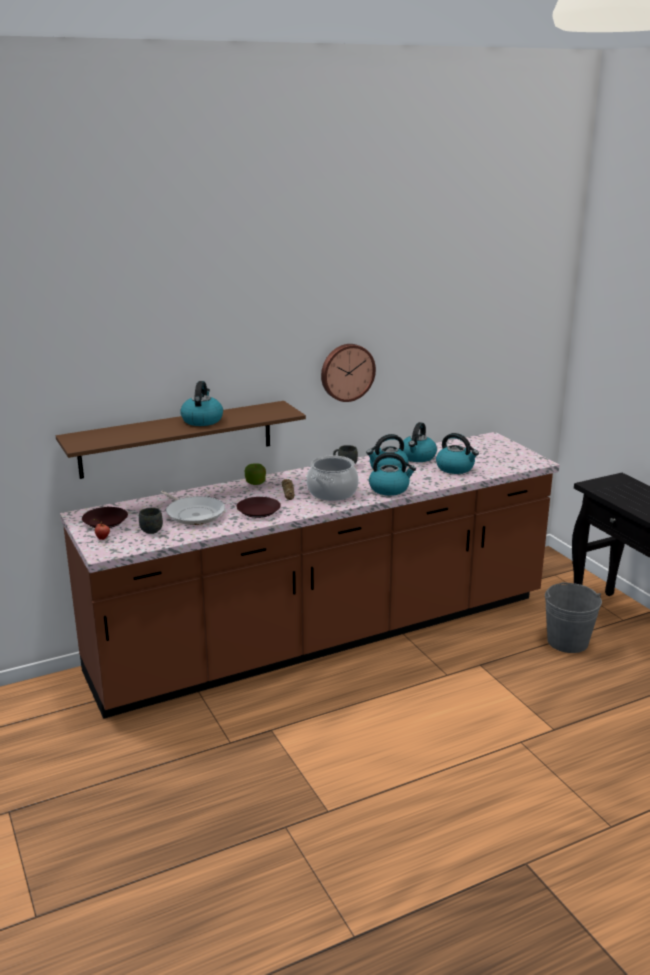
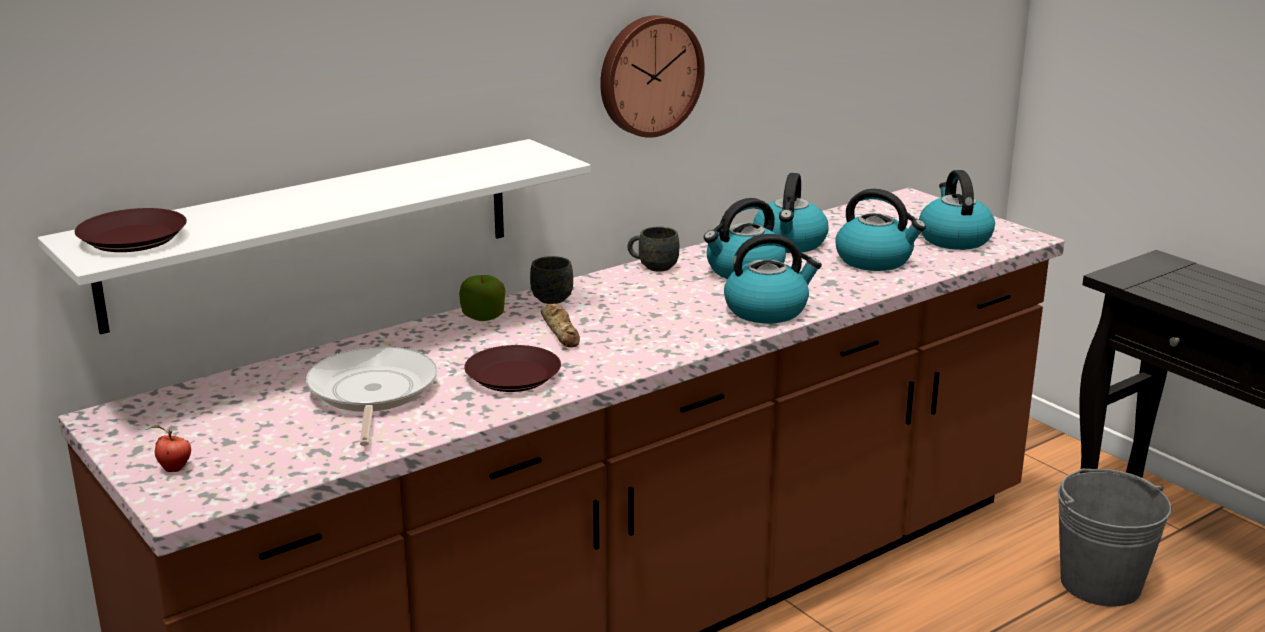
camera: 10 degrees left, 0 degrees up
(105, 521) = (172, 427): brown plate -> brown plate (133, 238)
(152, 529) = (286, 437): grey mug -> grey mug (551, 296)
(177, 439) = (313, 232): brown shelf -> white shelf
(193, 513) = (371, 394): frying pan -> frying pan turned 135 degrees counterclockwise
(202, 420) = (371, 186): kettle -> kettle (953, 239)
(332, 492) = (654, 326): cooking pot -> none

